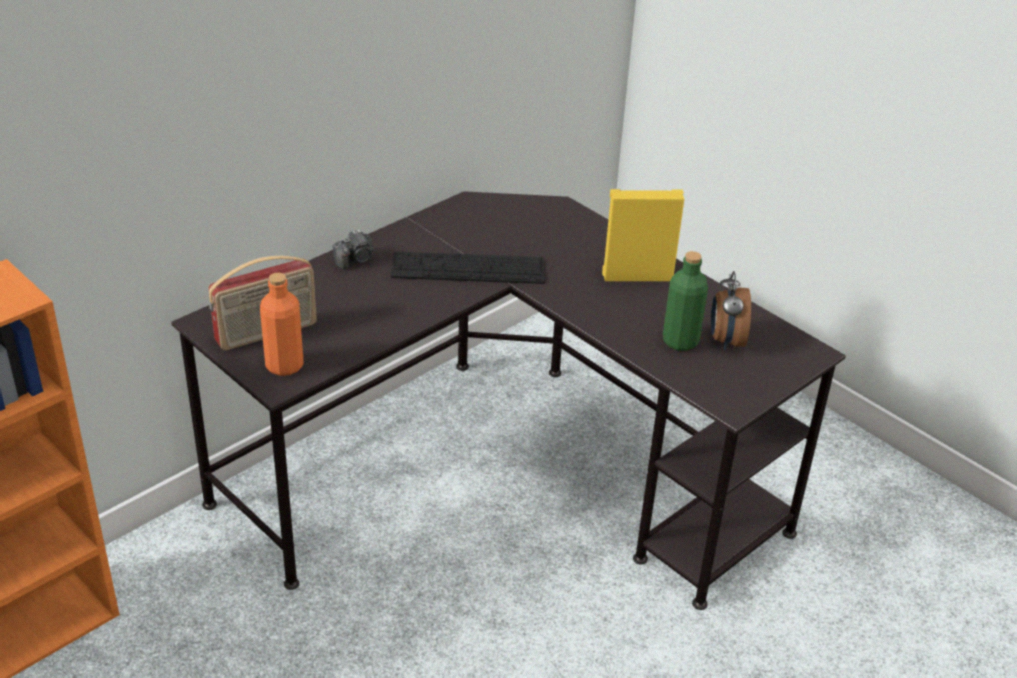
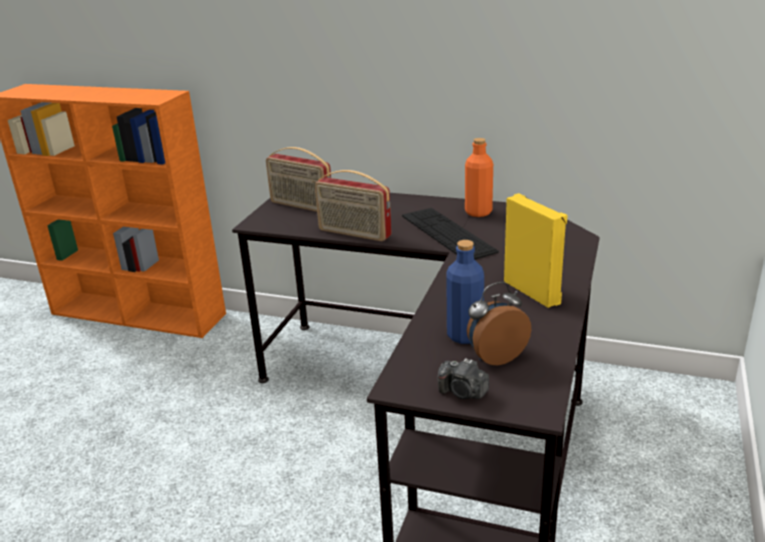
camera: 65 degrees right, 10 degrees down
(284, 365) = (274, 219): orange bottle -> orange bottle (478, 212)
(356, 260) = (407, 202): camera -> camera (463, 392)
(398, 324) = (354, 233): none -> radio
(680, 341) = (464, 335): green bottle -> blue bottle

